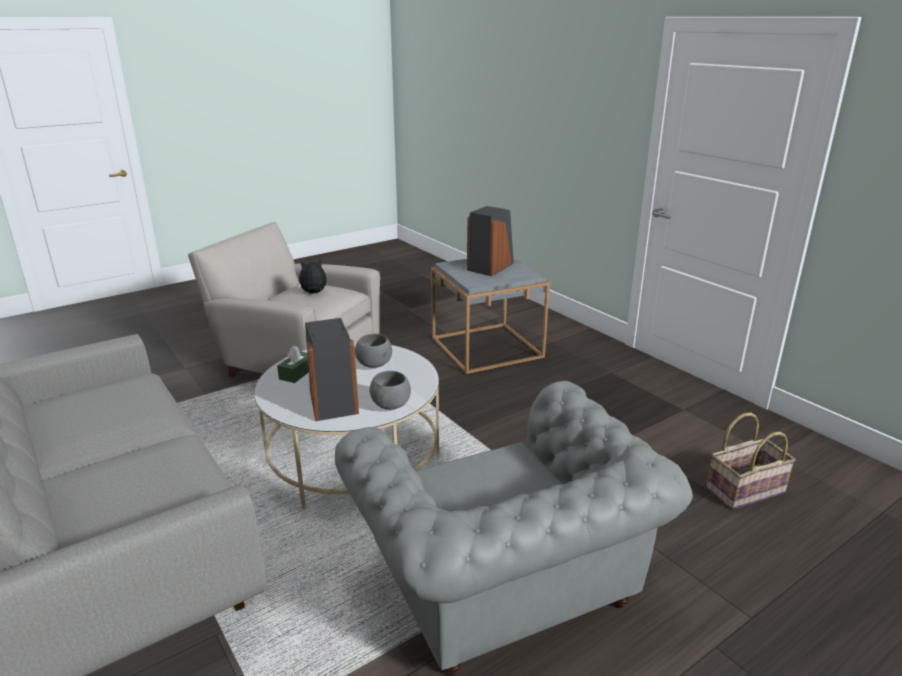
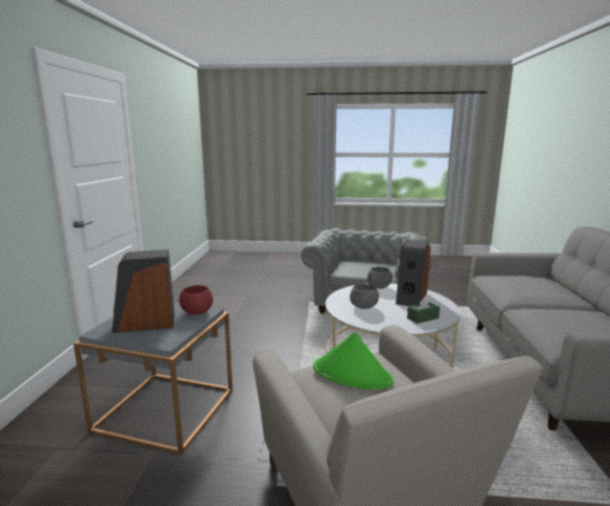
camera: 140 degrees left, 10 degrees down
(313, 293) = (352, 374): plush toy -> green hat
(478, 281) = (197, 312): none -> red bowl
(744, 489) = (235, 292): basket -> none

